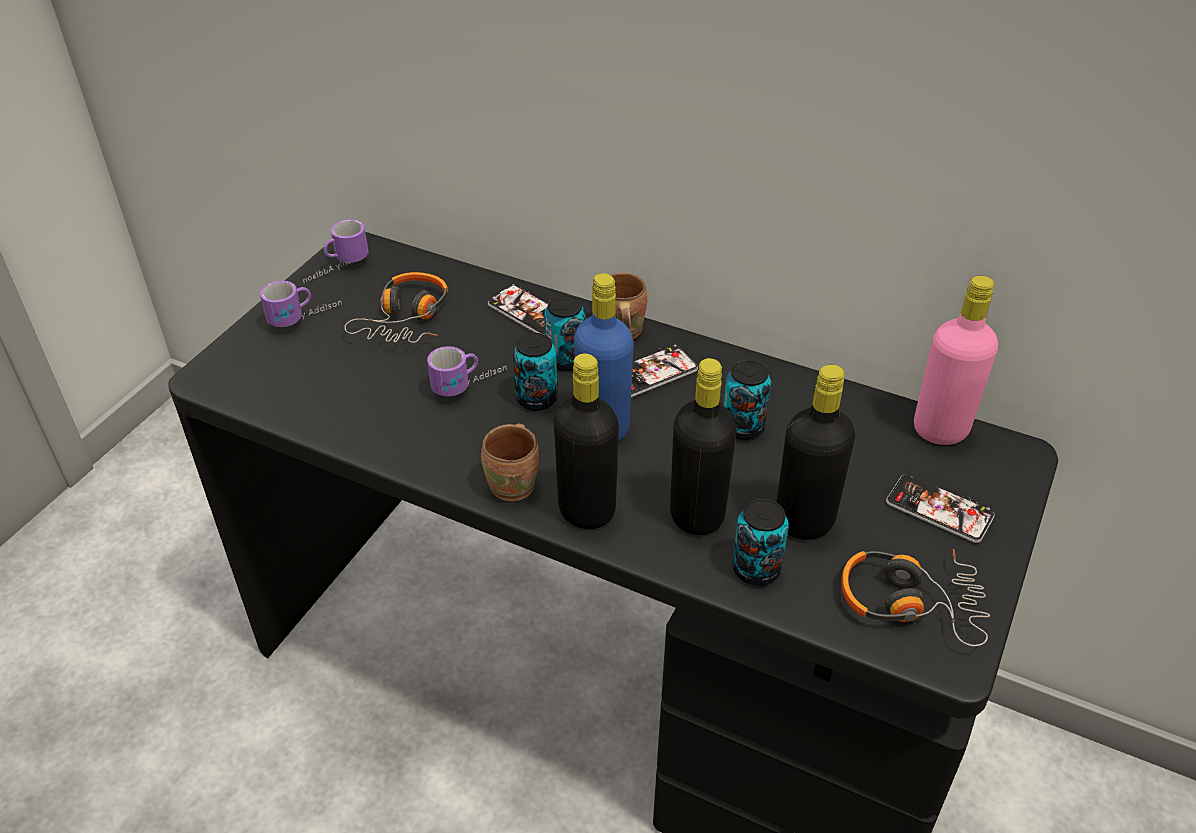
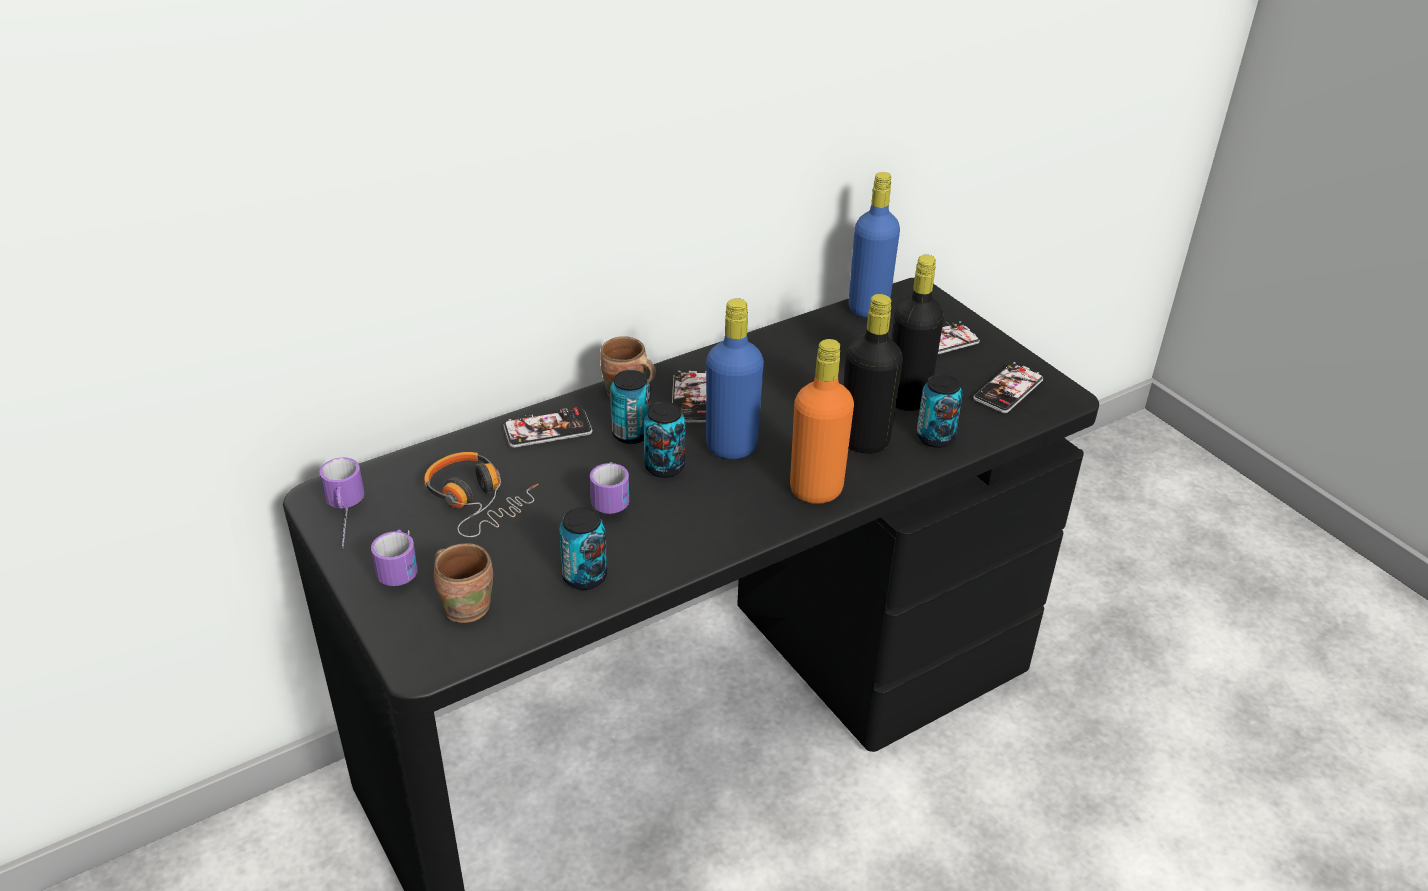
camera: 60 degrees left, 5 degrees down
(516, 485) = (757, 515): brown mug -> brown mug (467, 605)
(587, 510) = (816, 490): black bottle -> orange bottle
(743, 427) = (792, 383): can -> can (584, 577)
(910, 601) = (1008, 389): headphones -> phone
(940, 429) = (868, 308): pink bottle -> blue bottle

